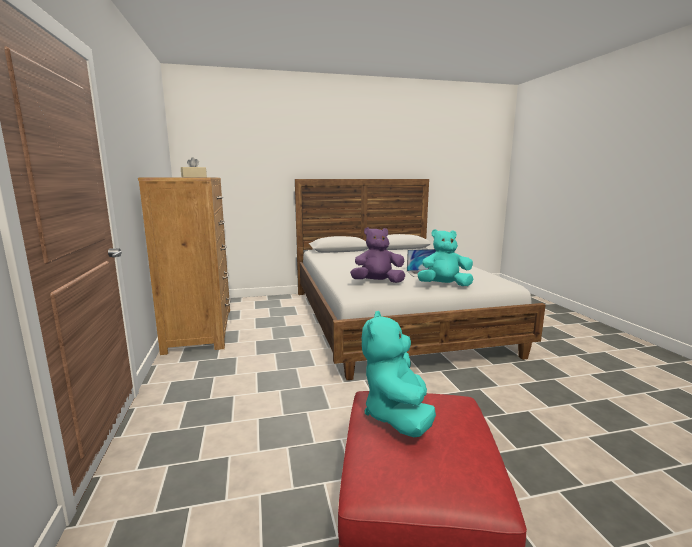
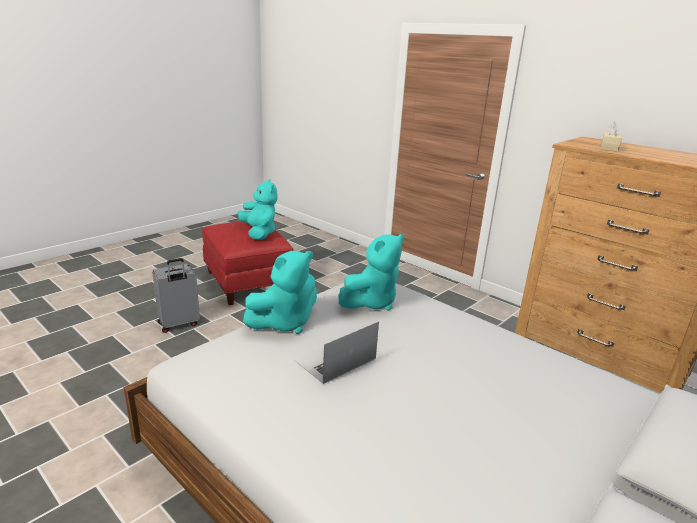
camera: 145 degrees right, 10 degrees up
(377, 282) = (371, 302): purple plush toy -> turquoise plush toy
(540, 462) = (179, 324): none -> grey suitcase

